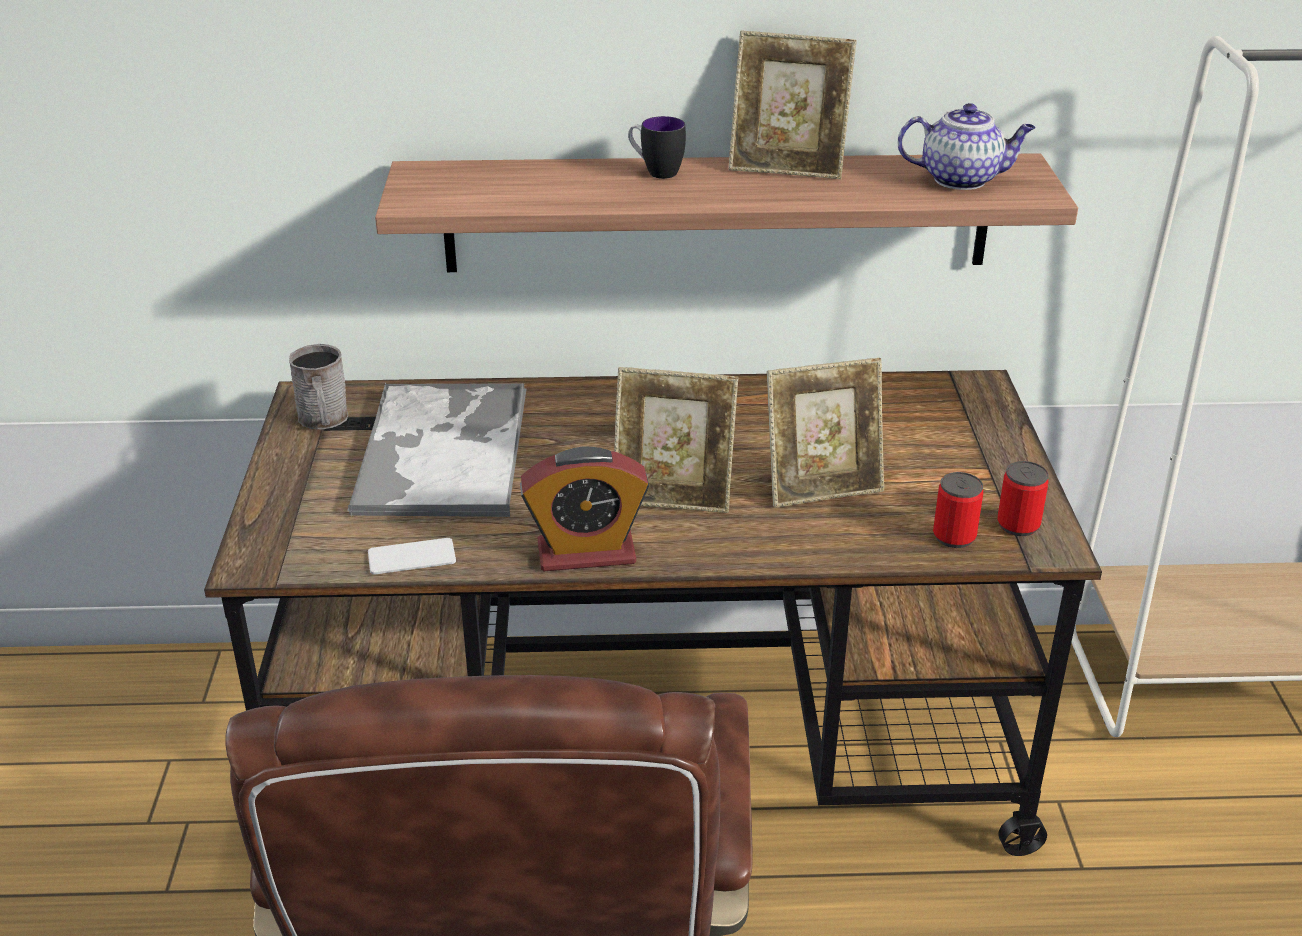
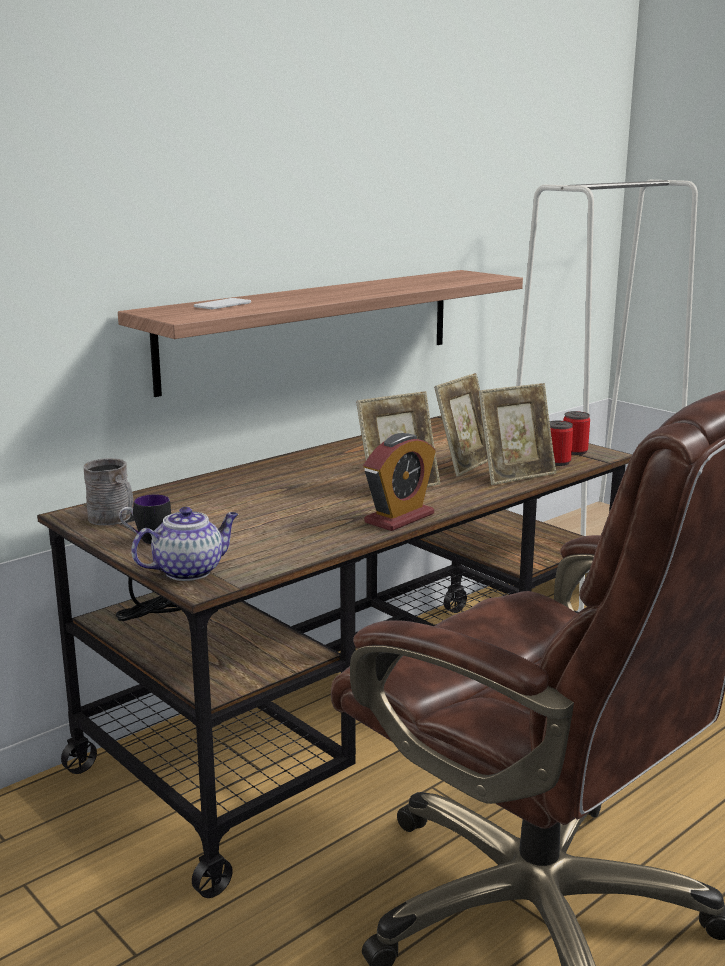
camera: 40 degrees left, 15 degrees down
(411, 558) = (303, 550): phone -> phone (222, 305)
(443, 450) = (225, 508): tray -> none
(655, 172) = (294, 294): mug -> mug (147, 540)
(787, 167) = (359, 285): picture frame -> picture frame (516, 475)
(962, 179) = (452, 278): teapot -> teapot (189, 571)

